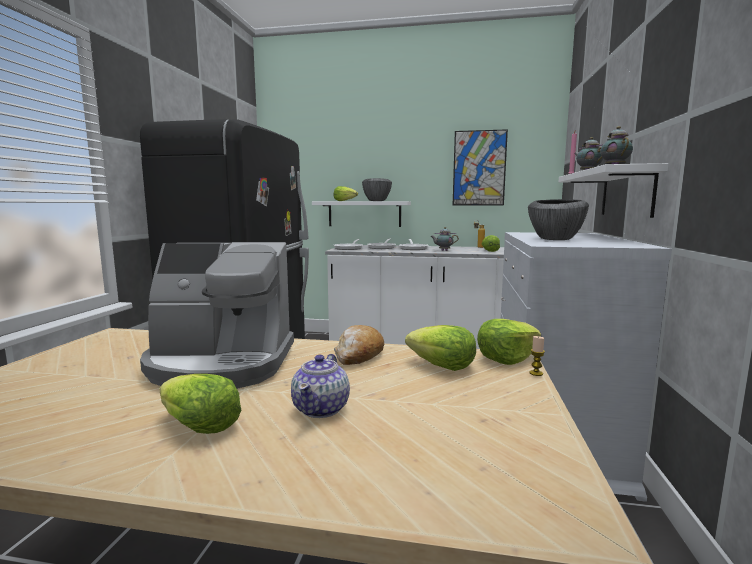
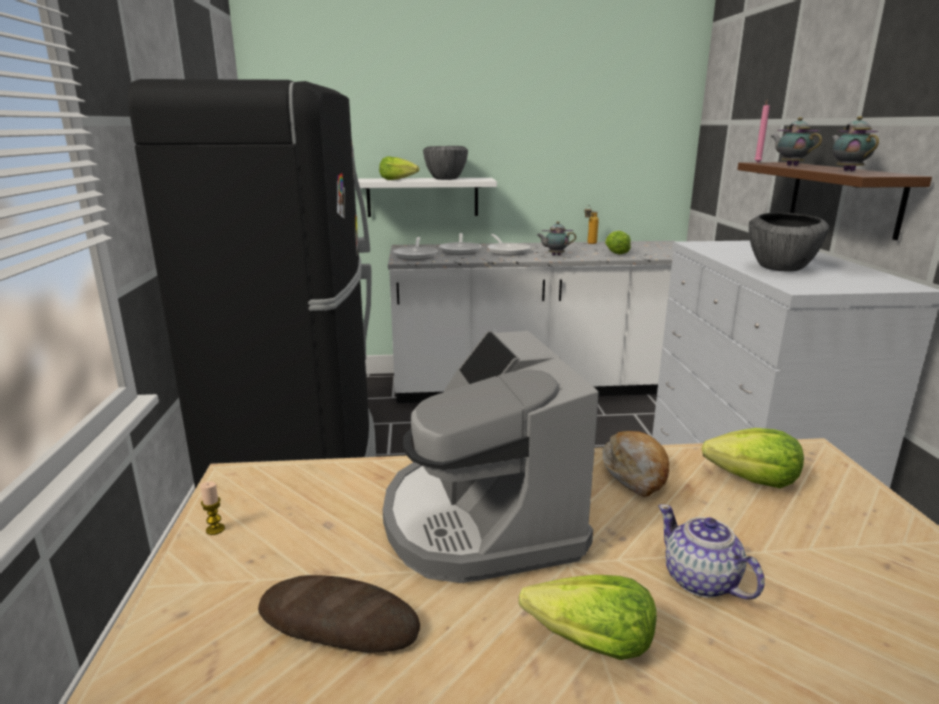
camera: 15 degrees left, 10 degrees up
(67, 396) = (338, 623): none -> bread
(221, 364) = (481, 519): coffee machine -> coffee machine turned 90 degrees clockwise
(321, 408) = (701, 581): teapot -> teapot turned 150 degrees clockwise
(479, 168) = (589, 129): picture -> none
(506, 358) = (807, 454): lettuce -> none
(536, 373) = (862, 477): candle -> candle (215, 529)
(626, 193) = (843, 197): white shelf -> brown shelf

